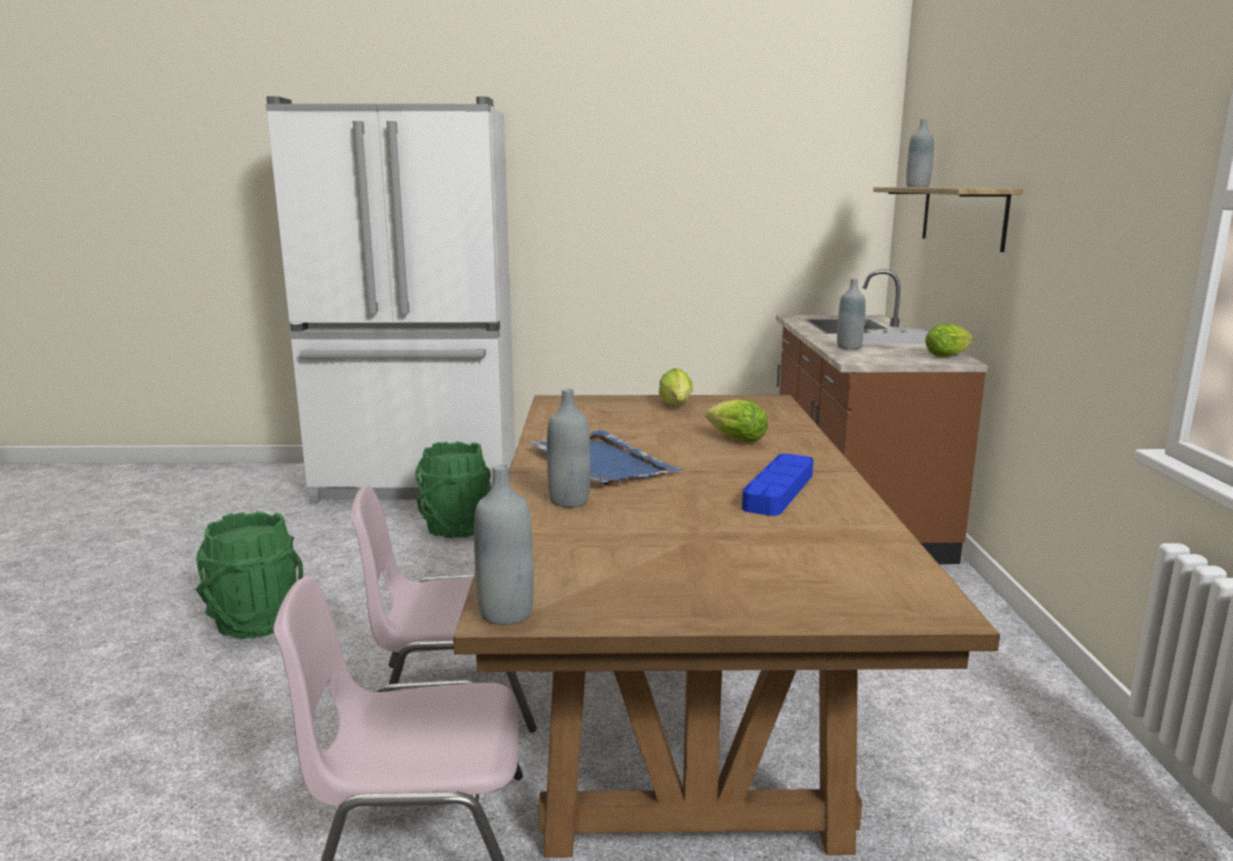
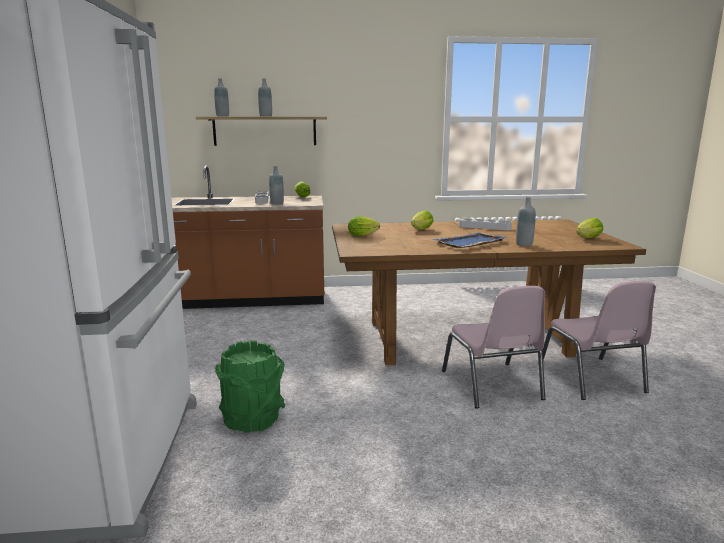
camera: 95 degrees left, 0 degrees up
(256, 621) = (447, 481): green bucket -> none
(506, 613) = (624, 246): grey bottle -> grey bottle (265, 116)
(618, 583) = (587, 238): none -> lettuce
(778, 491) = (484, 227): blue tray -> grey tray

